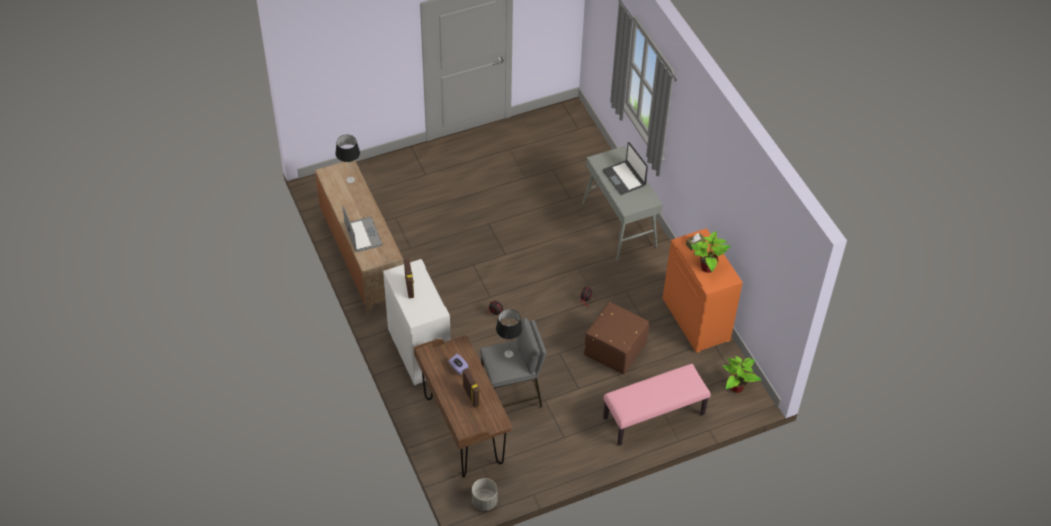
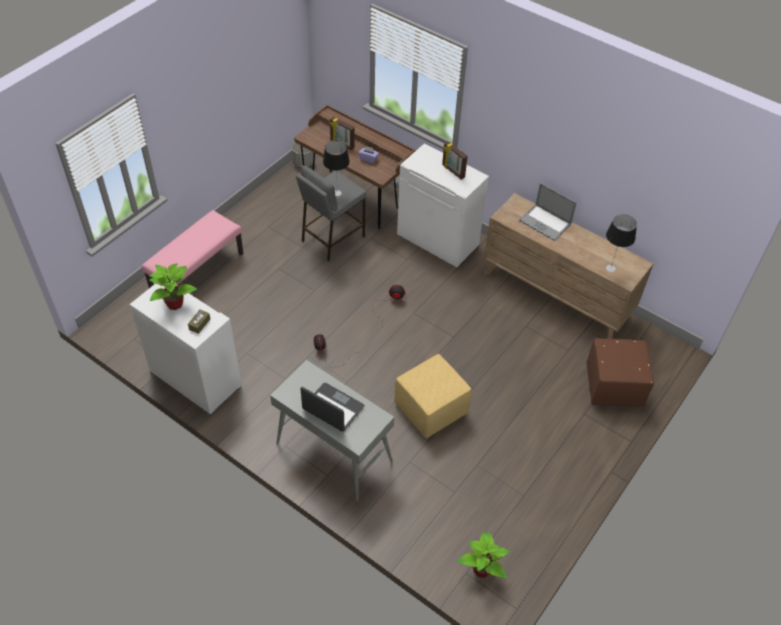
camera: 150 degrees right, 0 degrees up
(531, 223) = (430, 408): none -> yellow ottoman
(614, 350) = (264, 314): brown ottoman -> brown ottoman (614, 386)
(697, 320) = (194, 379): orange cabinet -> white cabinet
(736, 387) = (127, 329): potted plant -> potted plant (482, 569)

